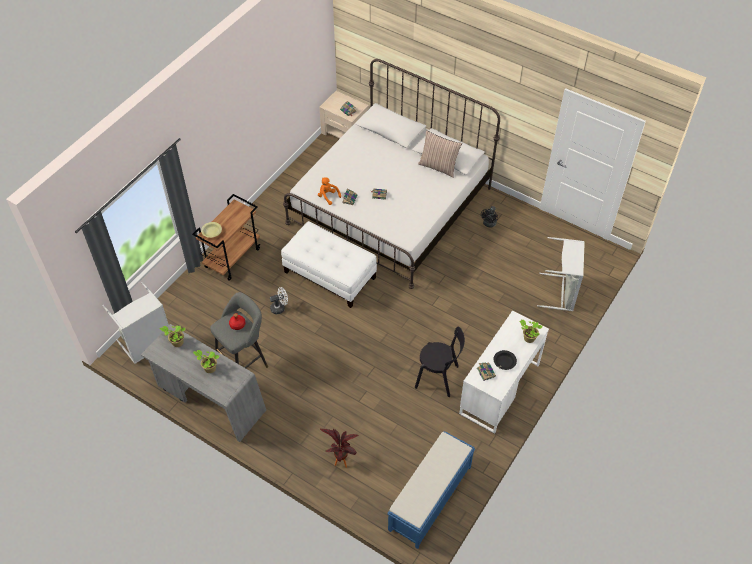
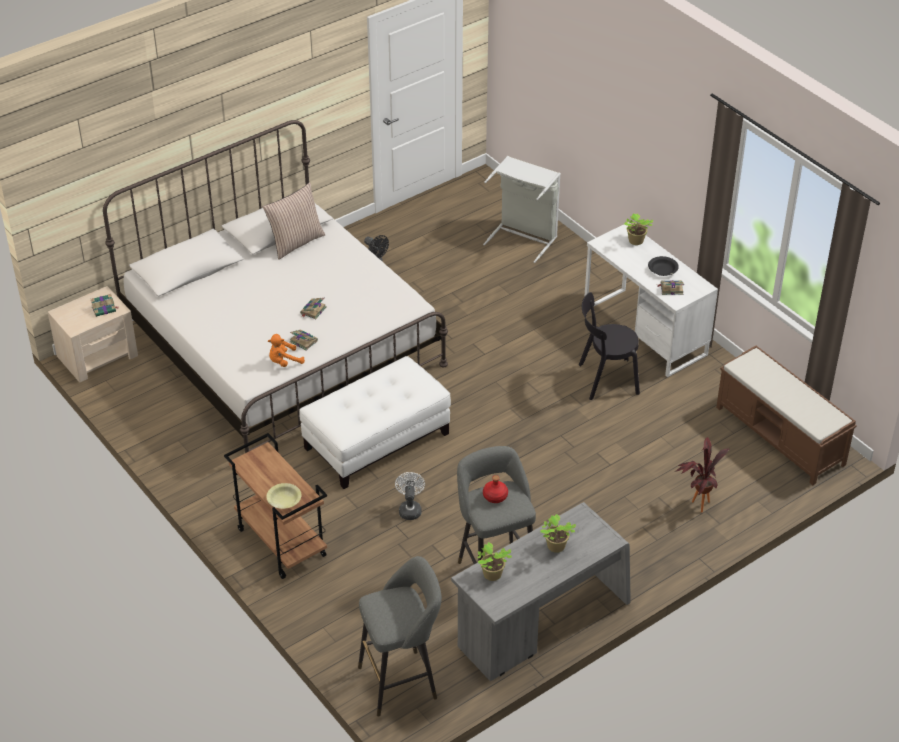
camera: 70 degrees left, 10 degrees down
(148, 344) = (402, 681): grey laundry basket -> grey stool
(429, 499) = (780, 436): blue bench -> brown bench
(439, 377) = (605, 379): black chair -> black chair turned 135 degrees counterclockwise

